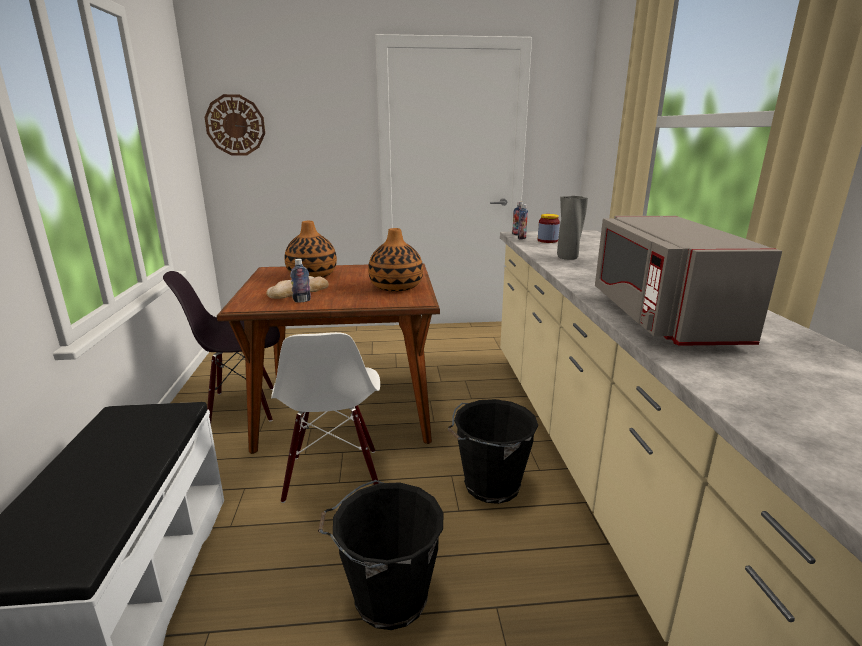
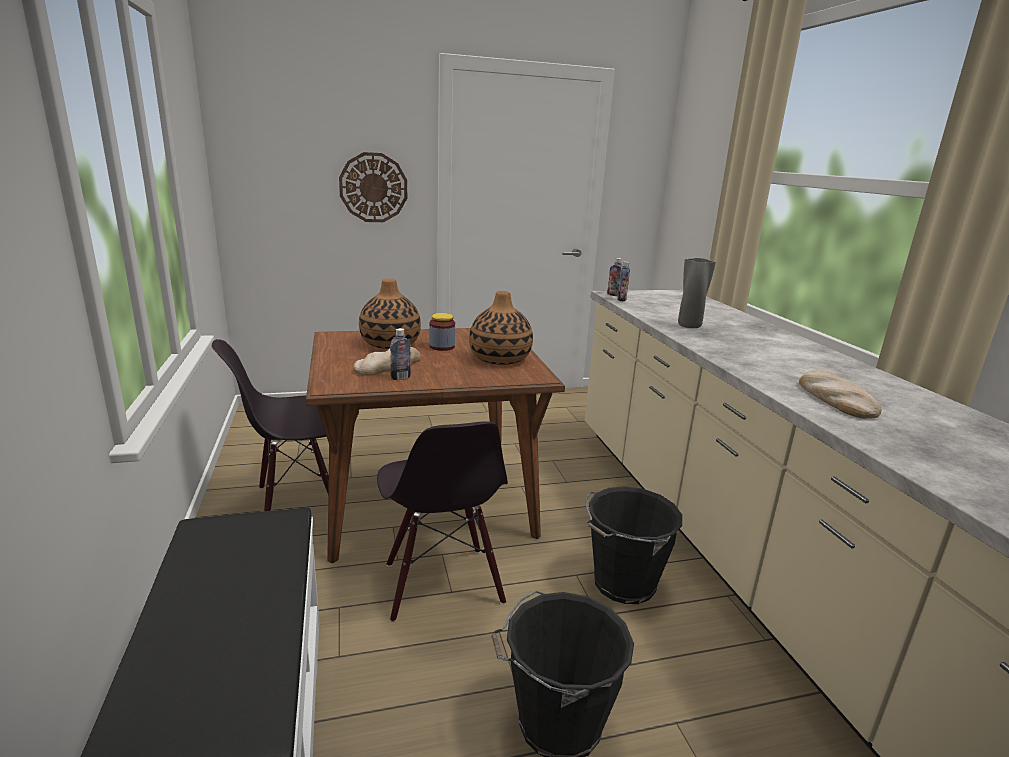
camera: 10 degrees left, 0 degrees up
(235, 125) = (262, 152): wall clock -> wall clock (373, 187)
(333, 475) = (442, 584): white chair -> black chair
(547, 241) = (651, 303): jar -> jar (442, 347)
(661, 317) = (834, 399): grey microwave -> bread

